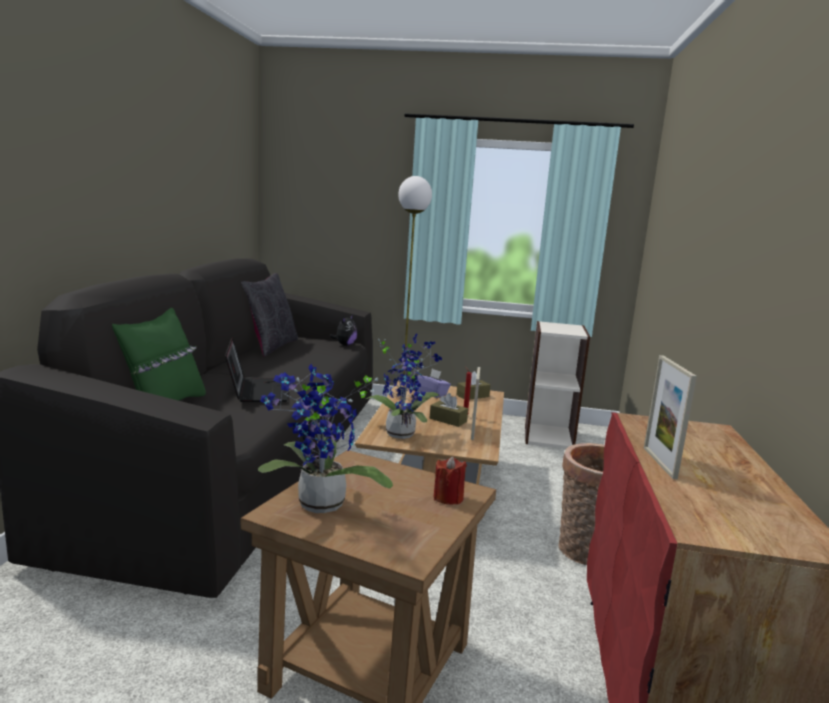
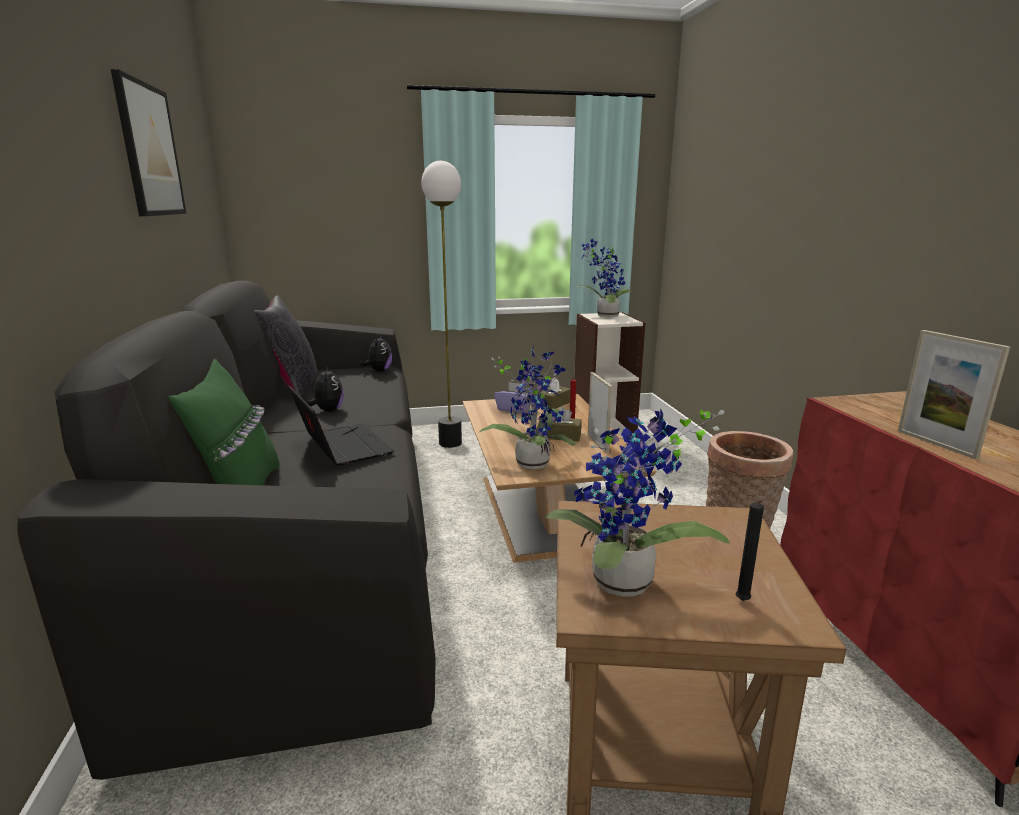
camera: 20 degrees left, 5 degrees up
(182, 160) = (149, 150): none -> picture
(276, 366) = (328, 410): none -> plush toy
(389, 537) = (742, 602): none -> black candle
(448, 498) = (731, 532): red candle -> none
(560, 326) = (604, 316): none -> potted plant

